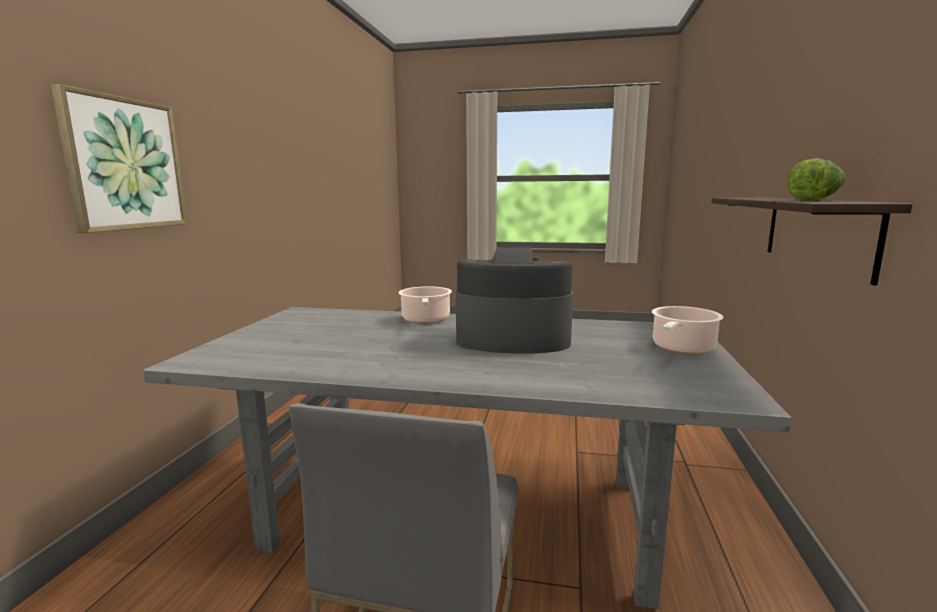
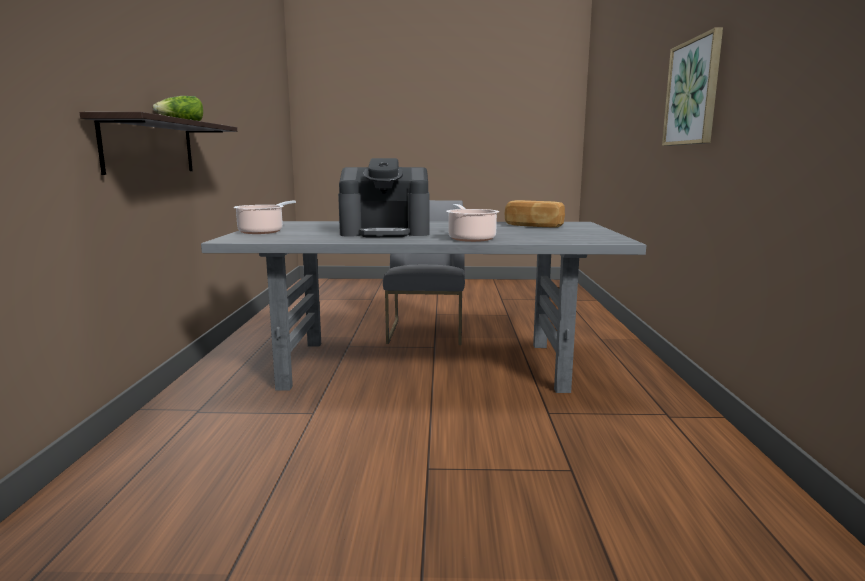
camera: 170 degrees right, 0 degrees up
(290, 351) = (533, 226): none -> bread

